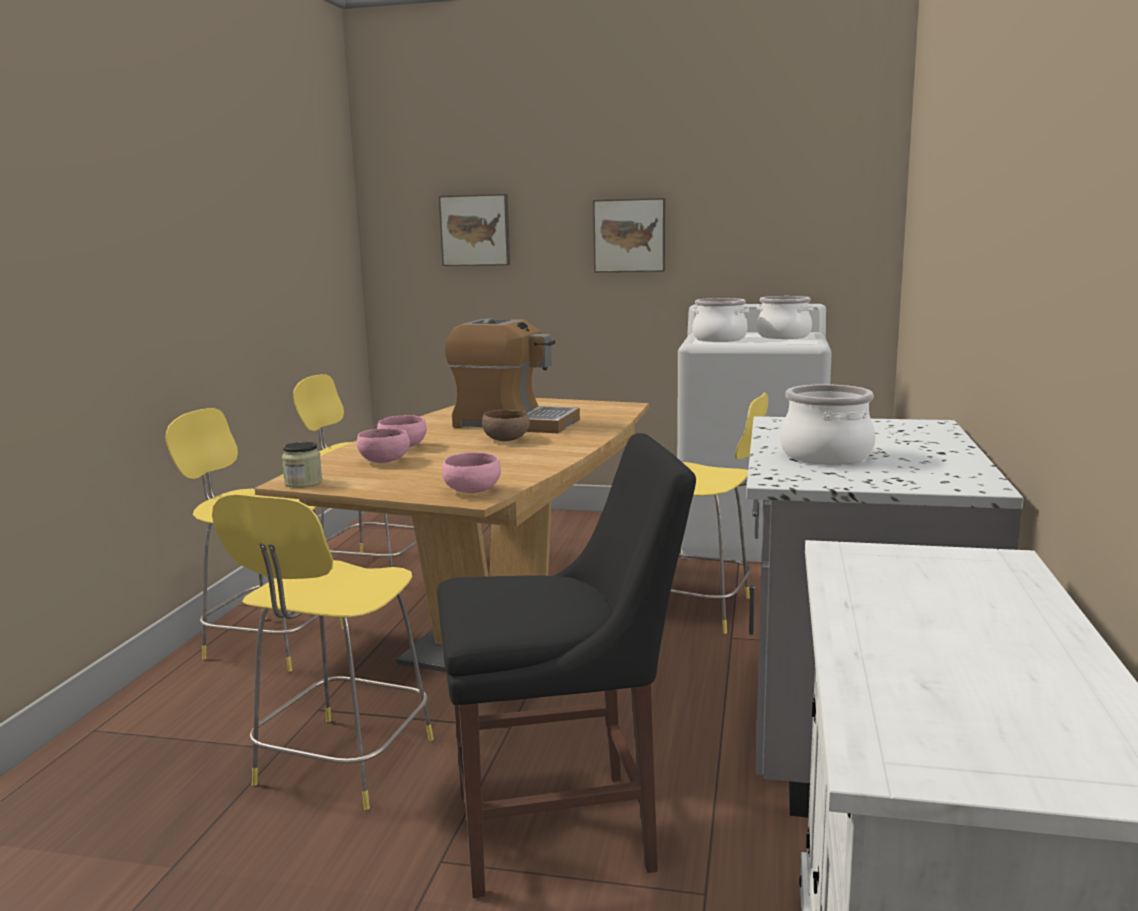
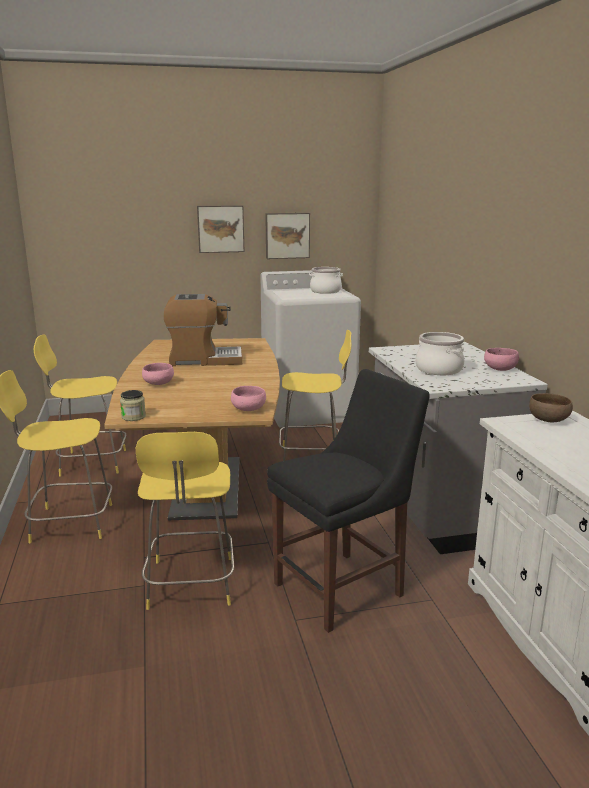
camera: 25 degrees left, 5 degrees up
(383, 461) = (162, 395): pink bowl -> pink bowl (499, 369)
(475, 230) = (114, 225): picture -> picture (287, 235)
(507, 440) = (218, 372): brown bowl -> brown bowl (549, 420)
(719, 339) = (292, 295): cooking pot -> none

